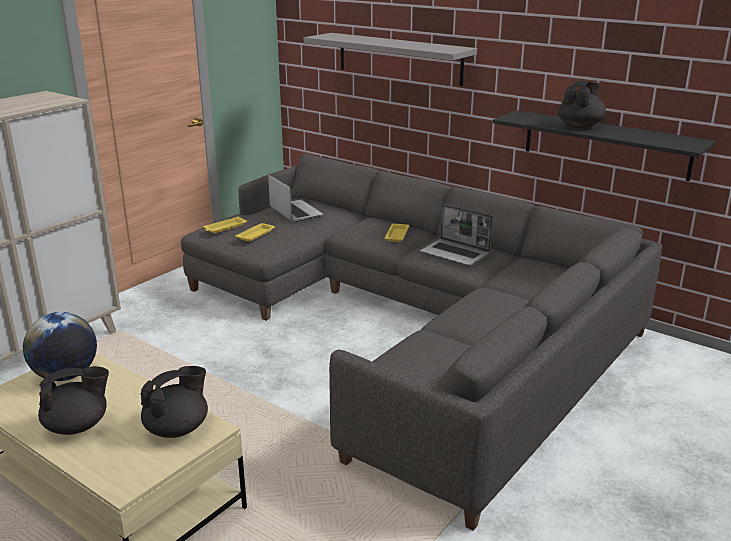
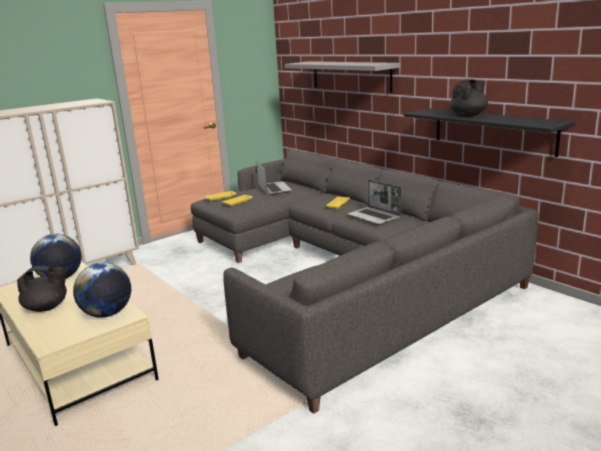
camera: 15 degrees right, 5 degrees down
(178, 428) = (107, 314): black teapot -> globe

